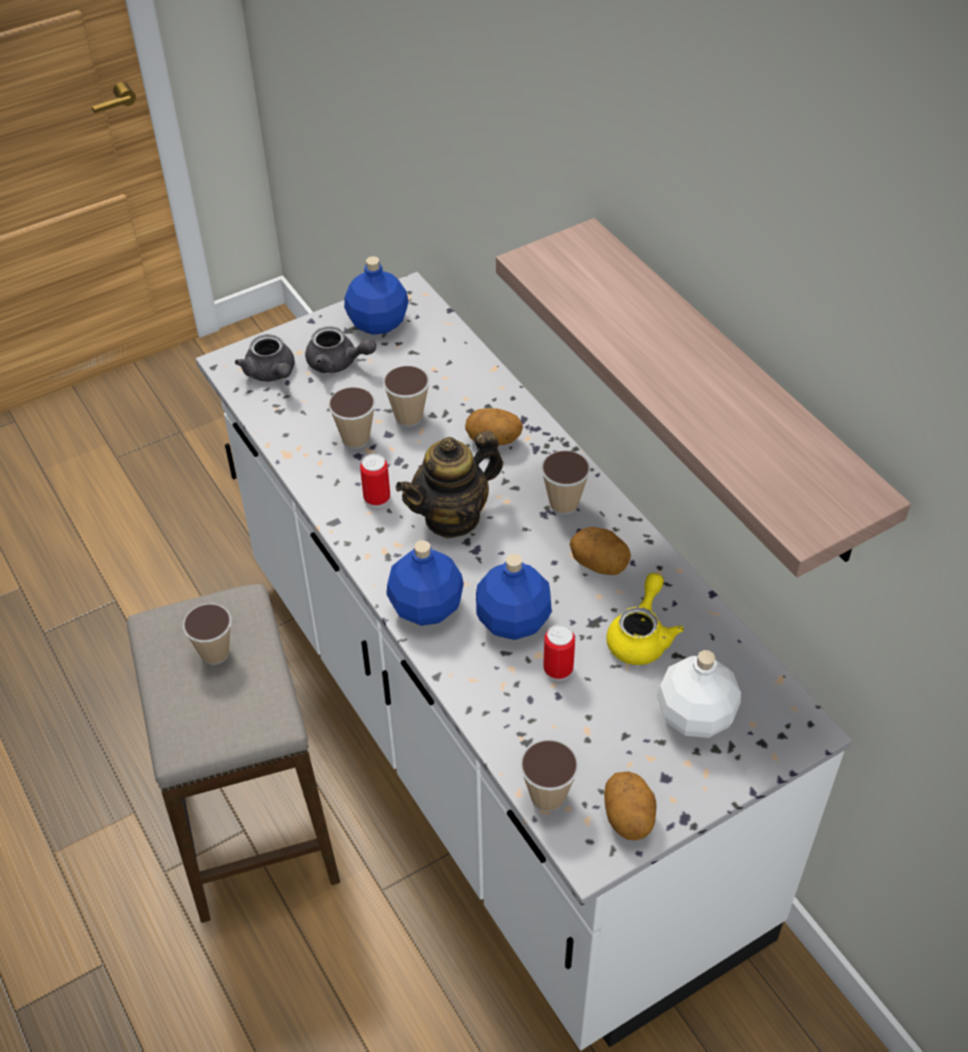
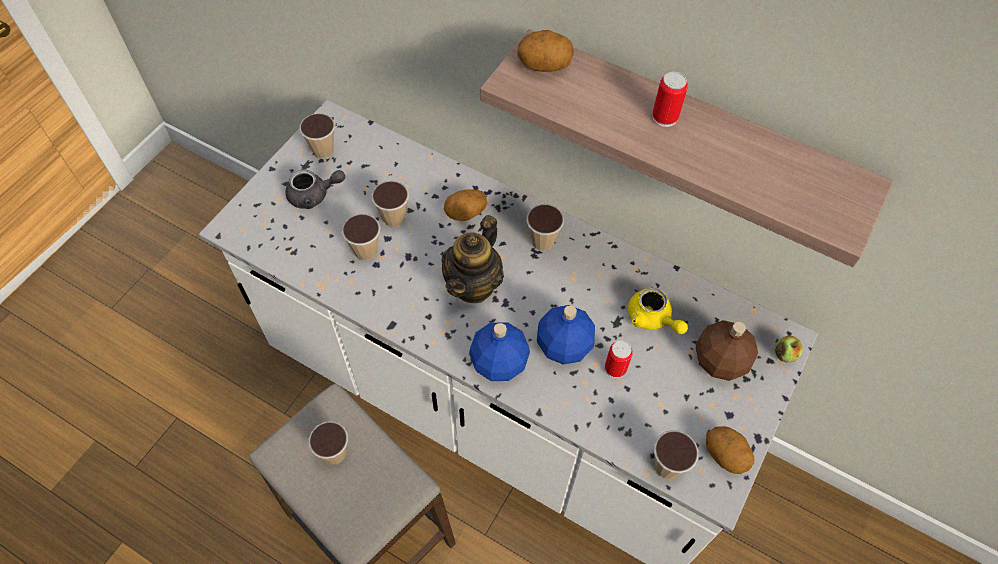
camera: 30 degrees left, 10 degrees up
(272, 374) = (268, 224): grey teapot -> none
(377, 322) = (323, 151): blue bottle -> cup
(377, 498) = (411, 292): can -> can (664, 117)
(599, 564) = (593, 277): potato -> potato (544, 66)
(641, 636) = (652, 319): yellow teapot -> yellow teapot turned 150 degrees clockwise
(696, 717) = (721, 361): white bottle -> brown bottle
(786, 744) = (784, 354): none -> apple

